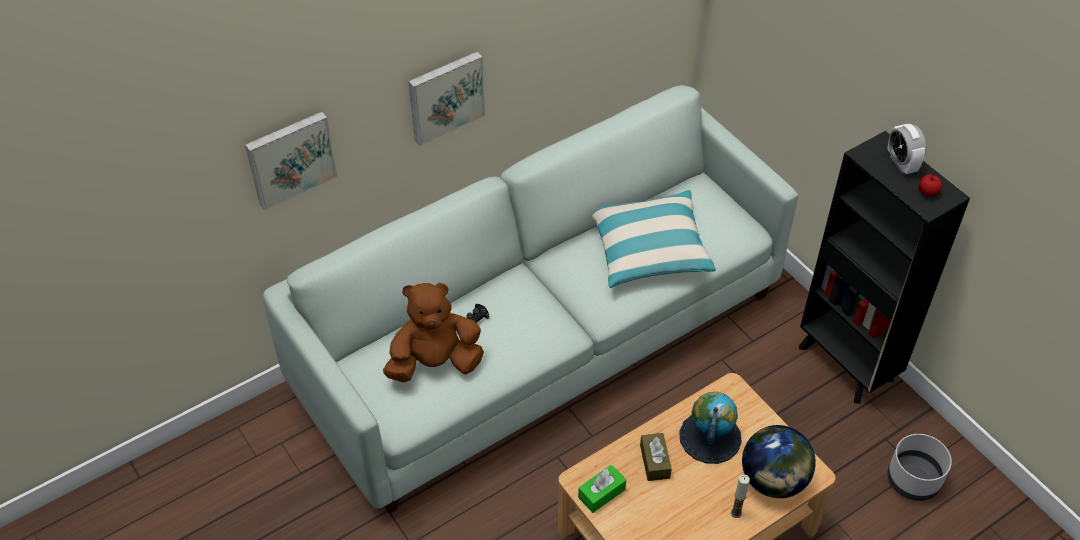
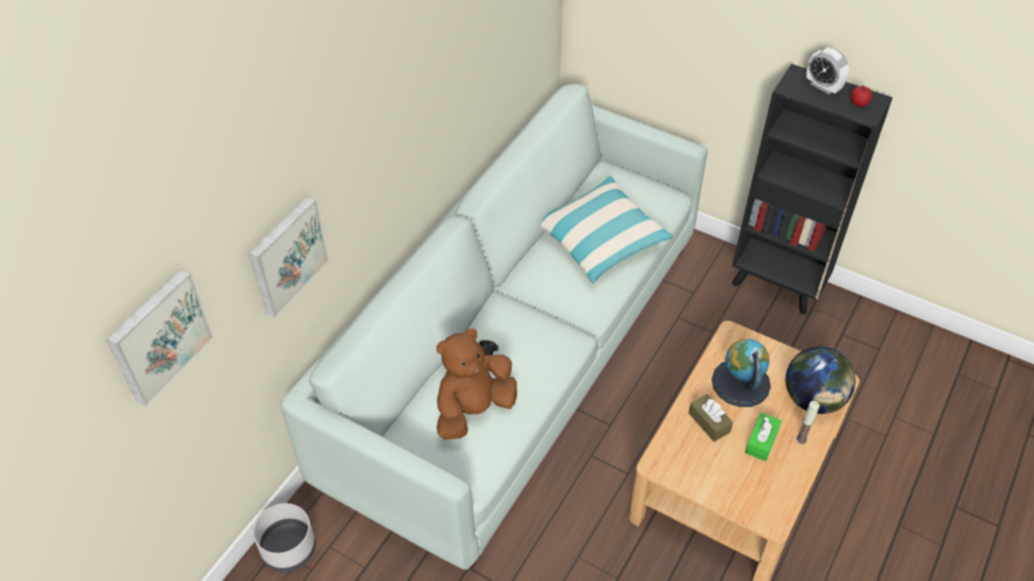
camera: 25 degrees left, 0 degrees up
(445, 96) = (398, 149): picture -> picture (158, 335)
(601, 493) = (682, 469): green tissue box -> green tissue box (761, 441)
(913, 479) = (882, 359): grey planter -> grey planter (288, 548)

